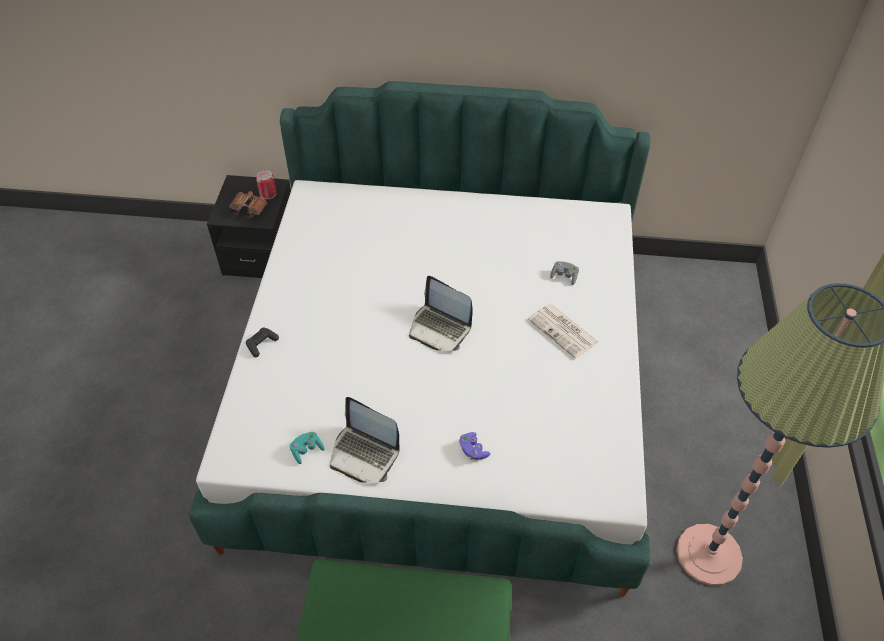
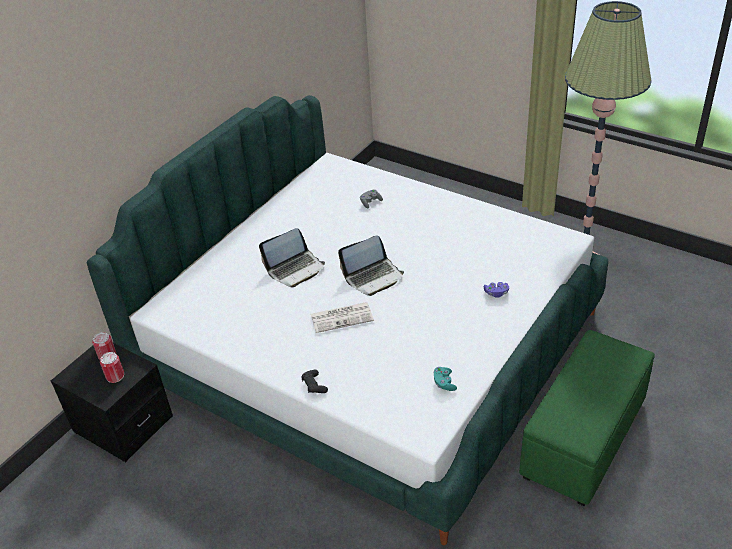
camera: 60 degrees left, 10 degrees down
(247, 210) = (115, 376): brown binoculars -> can
(364, 454) = (467, 350): laptop -> laptop (295, 269)
(564, 331) = (420, 219): newspaper -> newspaper (342, 317)

